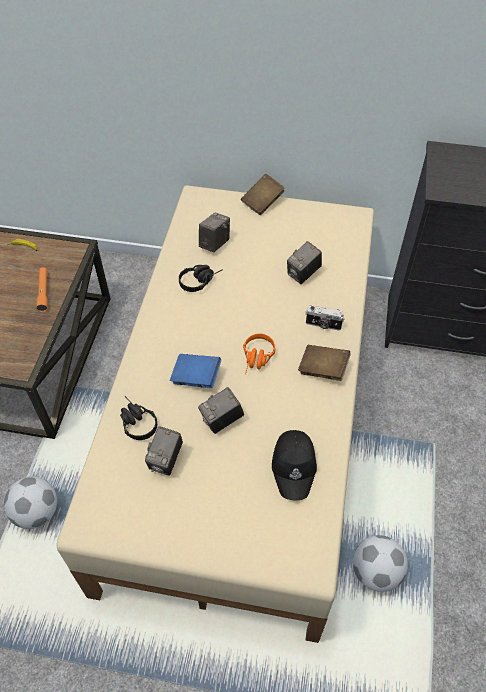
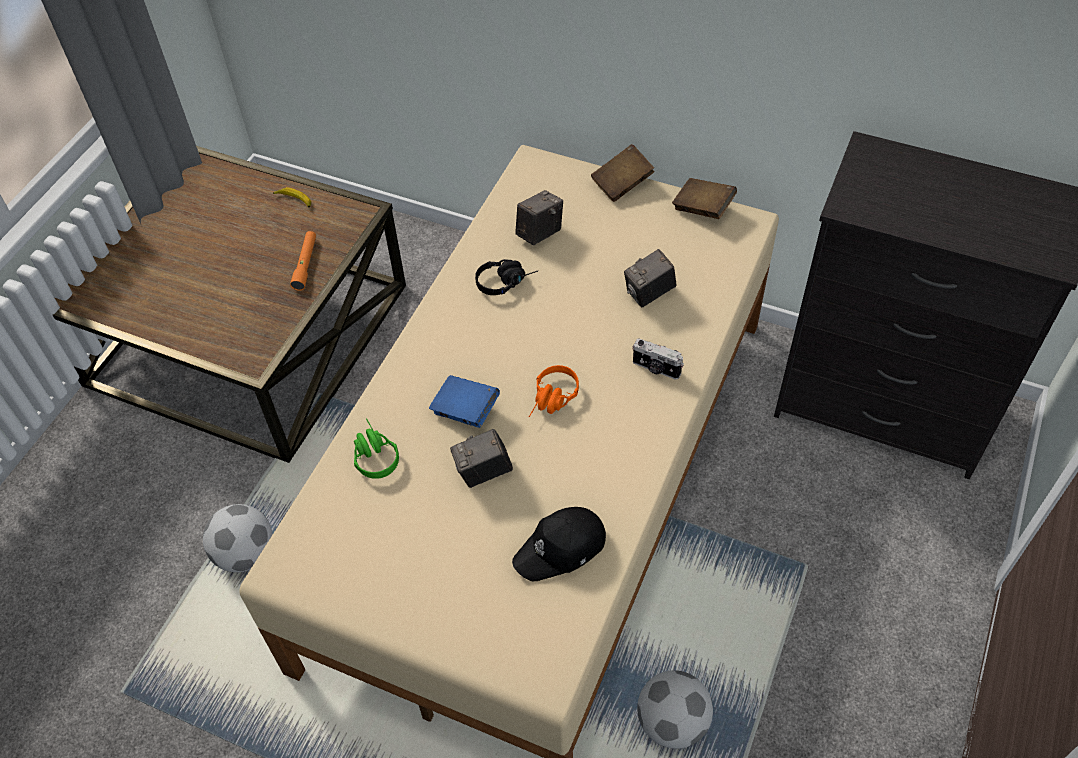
camera: 15 degrees right, 0 degrees up
(135, 422) = (373, 454): black headphones -> green headphones
(166, 460) = (398, 510): camera -> none
(294, 466) = (561, 549): black cap -> black cap turned 45 degrees clockwise
(323, 369) = (637, 428): brown book -> brown book (703, 208)

